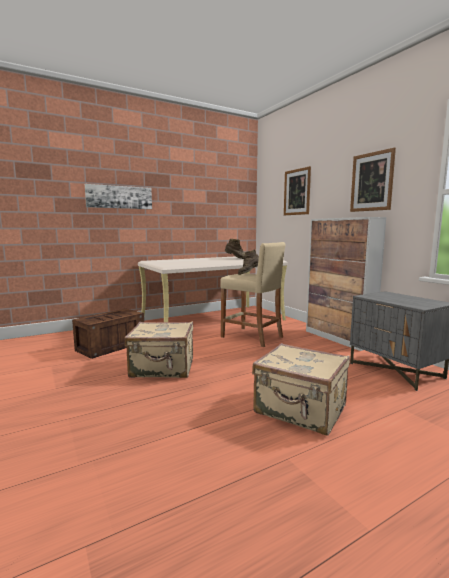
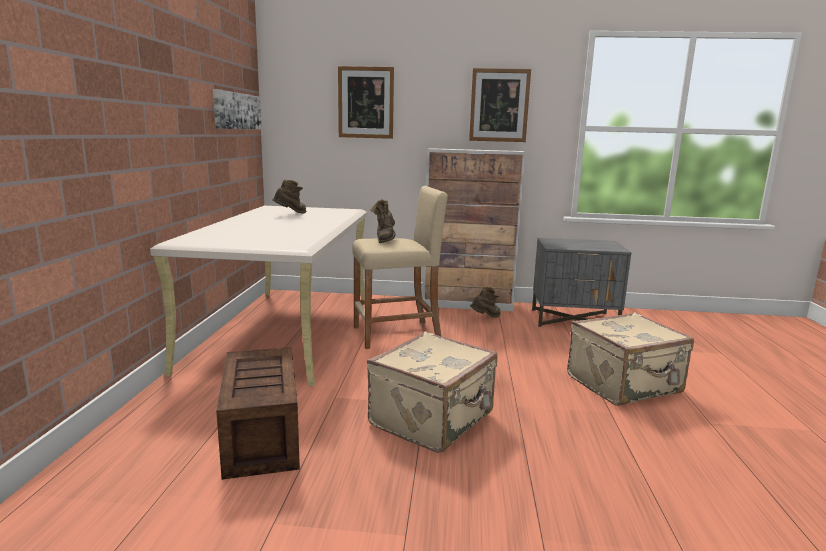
camera: 55 degrees left, 5 degrees up
(119, 197) = (108, 94): picture -> picture (237, 111)
(327, 347) = (486, 318): none -> brown boot

